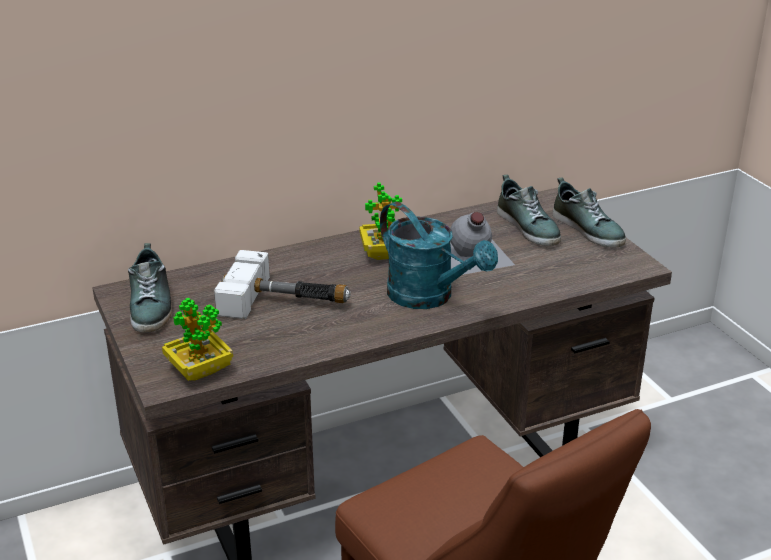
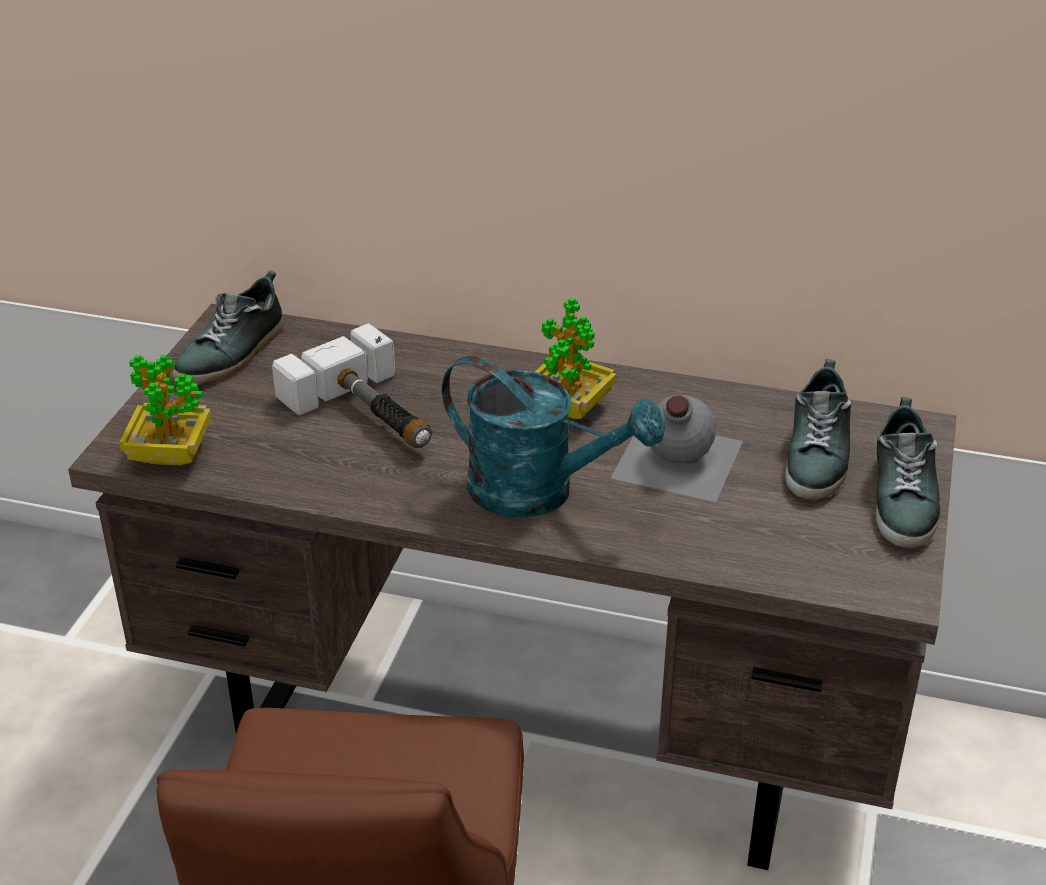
camera: 40 degrees right, 5 degrees up
(429, 297) = (539, 492): turquoise watering can -> turquoise watering can turned 60 degrees counterclockwise

